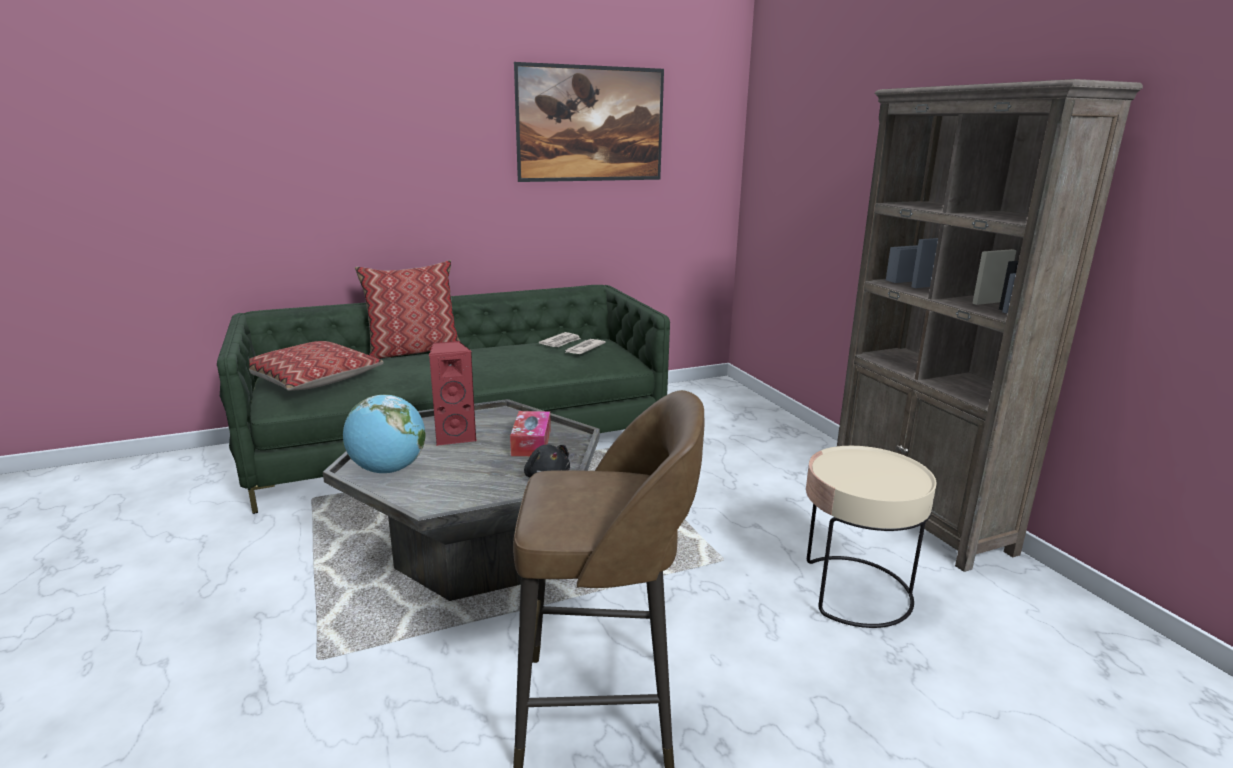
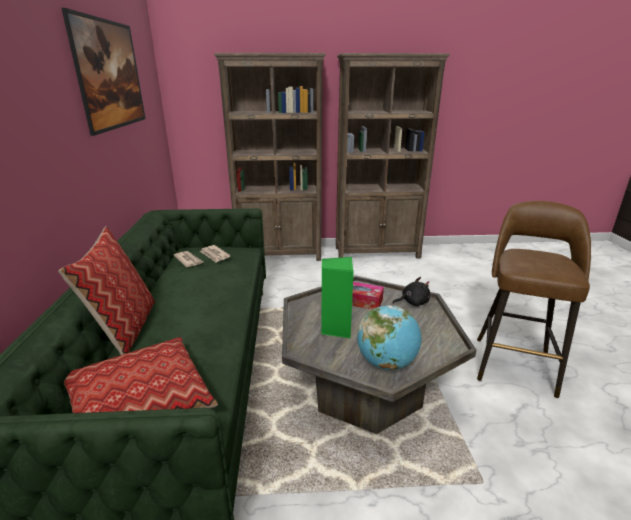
camera: 70 degrees left, 5 degrees up
(455, 436) = (336, 328): red speaker -> green speaker
(787, 432) = (280, 255): none -> brown bookcase
(853, 591) = (430, 282): beige side table -> none

